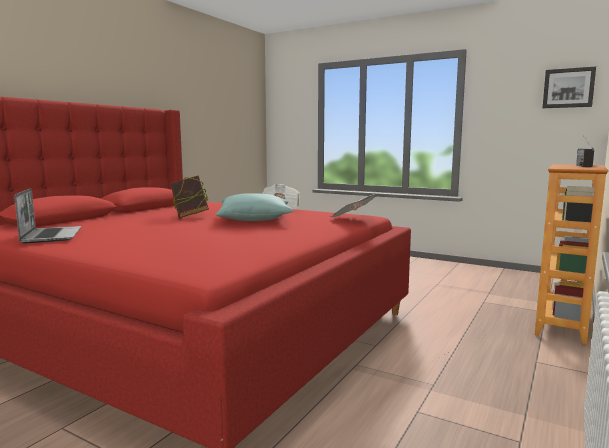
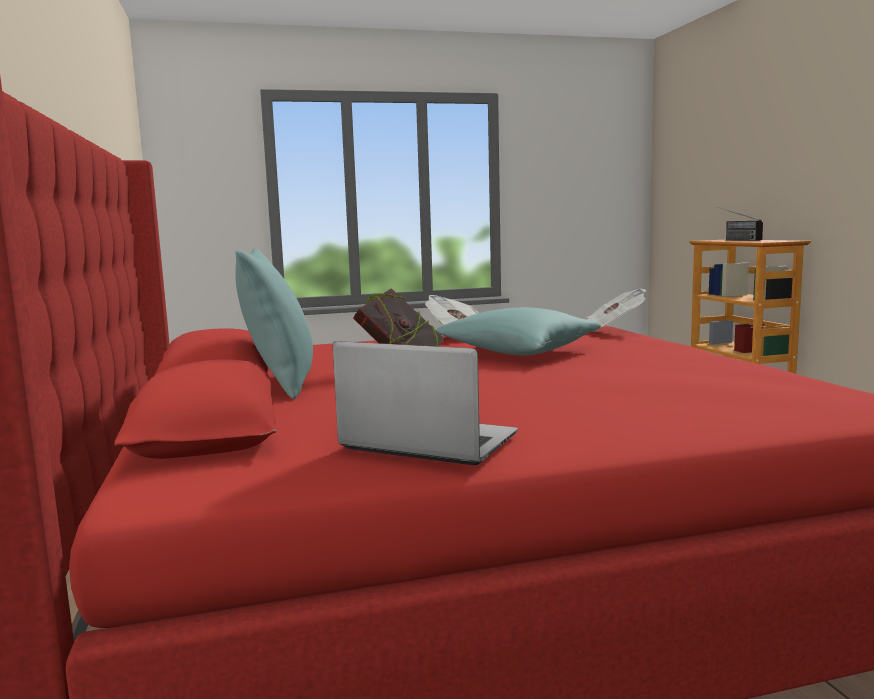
camera: 45 degrees left, 0 degrees up
(135, 213) = (280, 383): none -> turquoise pillow
(568, 88) = (612, 153): picture -> none

